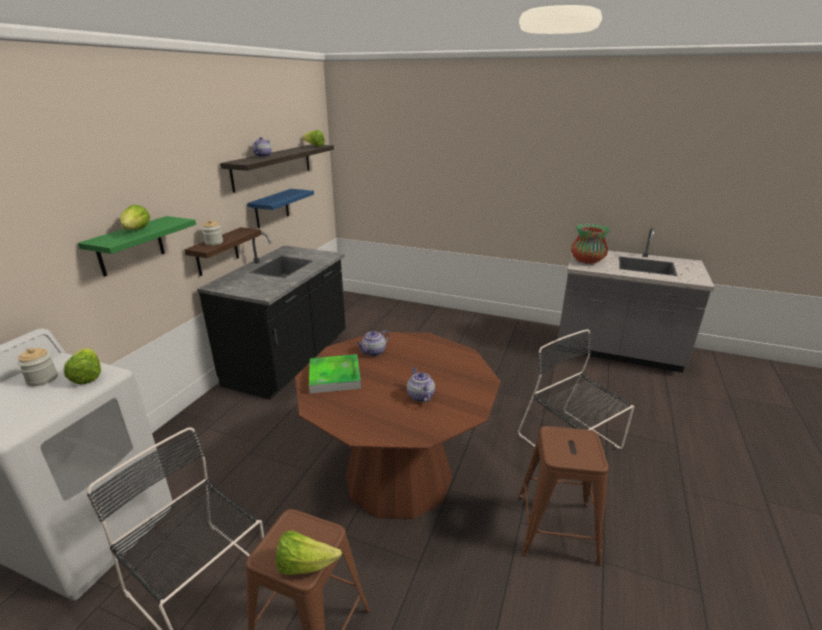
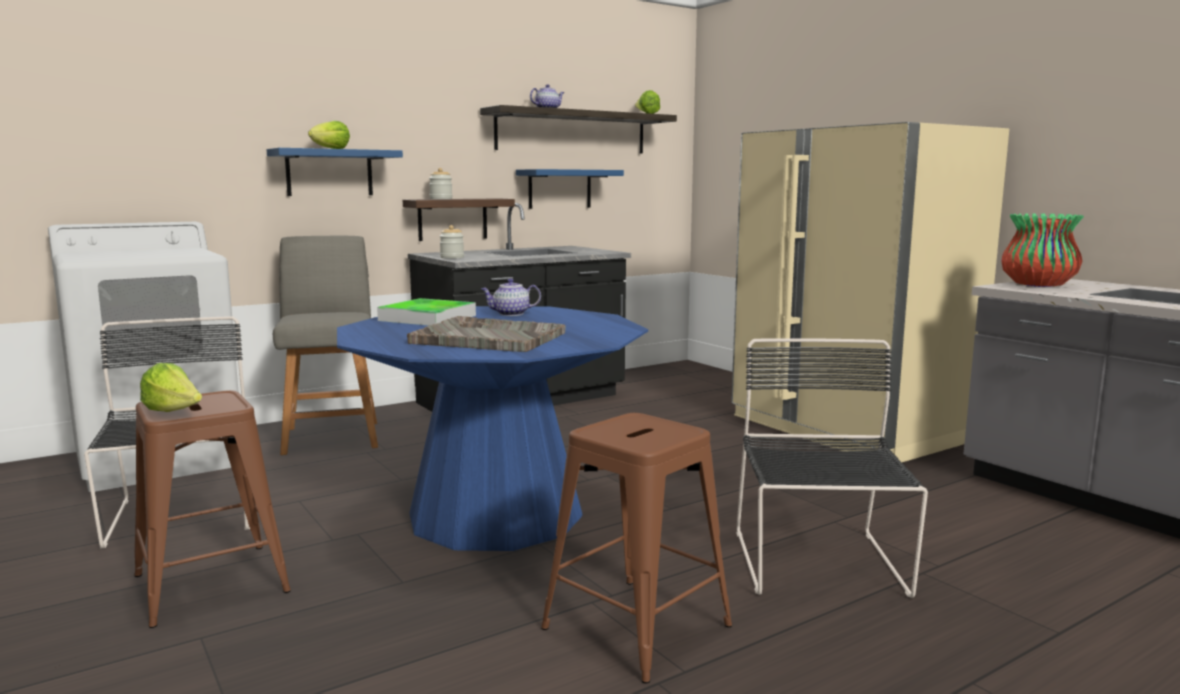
camera: 35 degrees right, 15 degrees down
(42, 379) = (158, 251): jar -> jar (452, 257)
(87, 376) = (188, 253): lettuce -> none
(130, 246) = (329, 173): green shelf -> blue shelf
(203, 446) = (332, 436): none -> grey chair
(398, 476) = (495, 514): brown dining table -> blue dining table
(420, 396) = (487, 338): teapot -> grey tray
(479, 331) = (848, 429): none -> beige fridge

